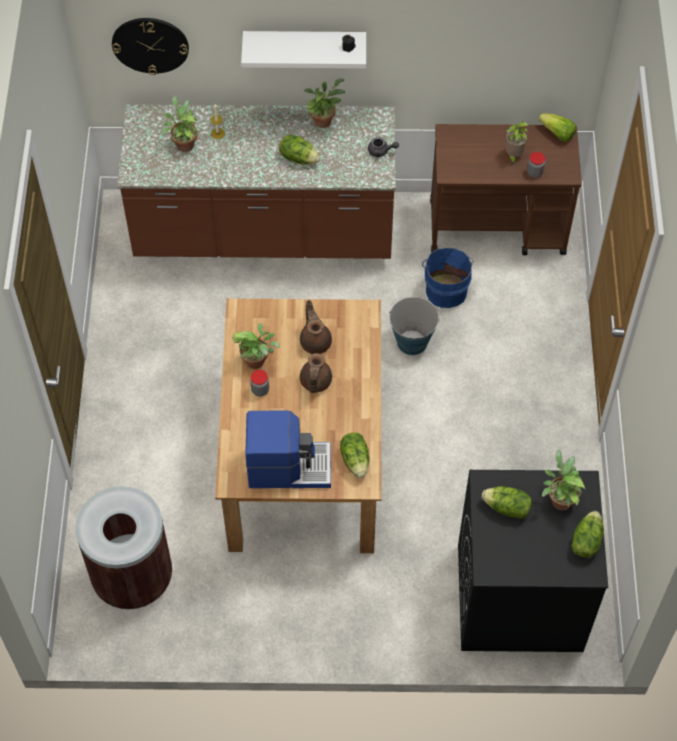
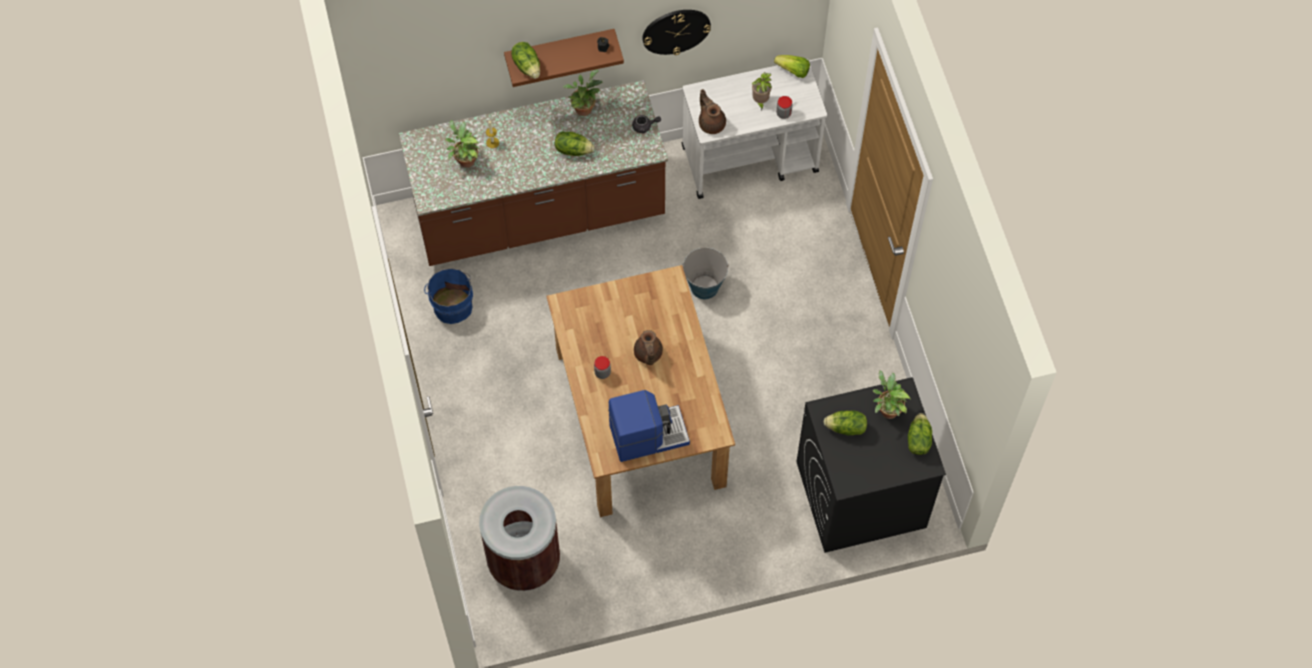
camera: 15 degrees left, 5 degrees up
(150, 44) = (420, 81): wall clock -> wall clock (676, 31)
(257, 361) = (592, 347): potted plant -> none
(304, 45) = (560, 50): white shelf -> brown shelf
(315, 341) = (637, 316): brown teapot -> brown teapot (711, 123)
(356, 460) = (703, 415): lettuce -> lettuce (527, 66)
(446, 289) = (720, 229): blue bucket -> blue bucket (452, 304)
(498, 227) = (751, 159): brown cart -> white cart

